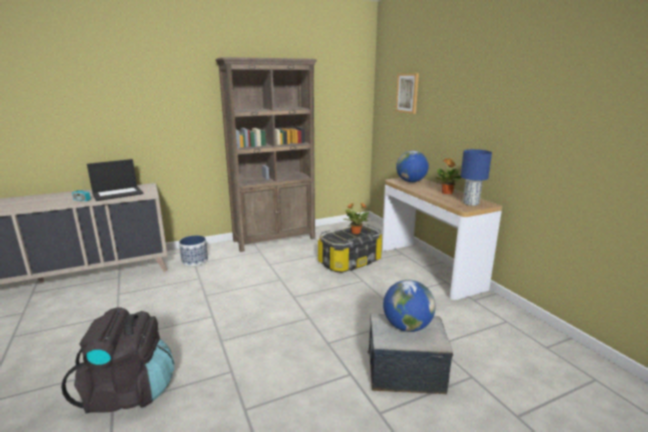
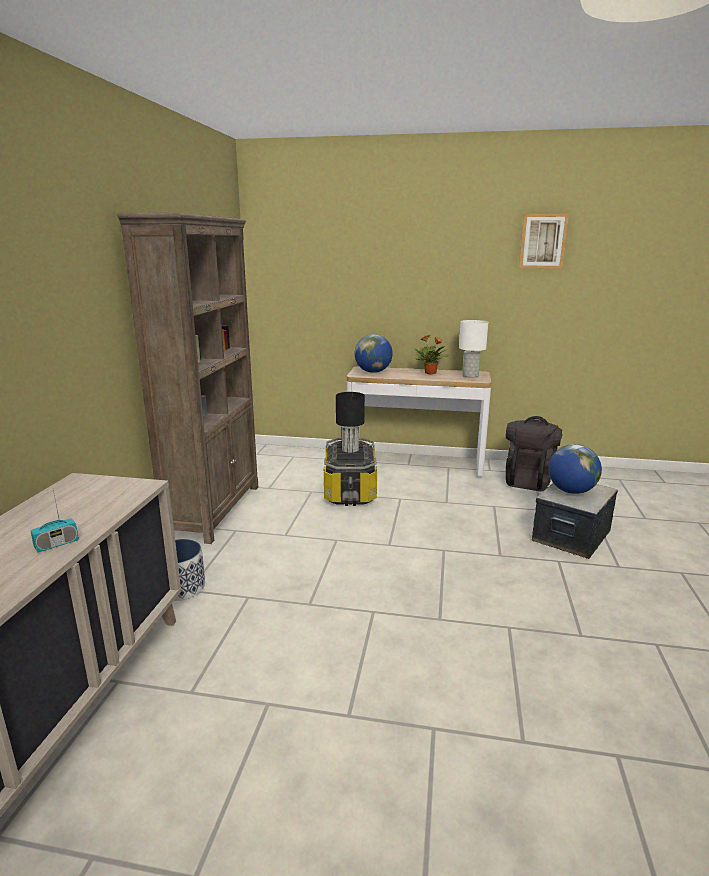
camera: 55 degrees left, 0 degrees up
(118, 193) = (82, 508): laptop -> none
(129, 392) = (501, 720): black backpack -> black backpack (528, 480)
(355, 232) = (349, 449): potted plant -> black table lamp
(407, 93) = (322, 266): picture -> picture (542, 241)
(470, 203) = (470, 375): blue table lamp -> white table lamp

